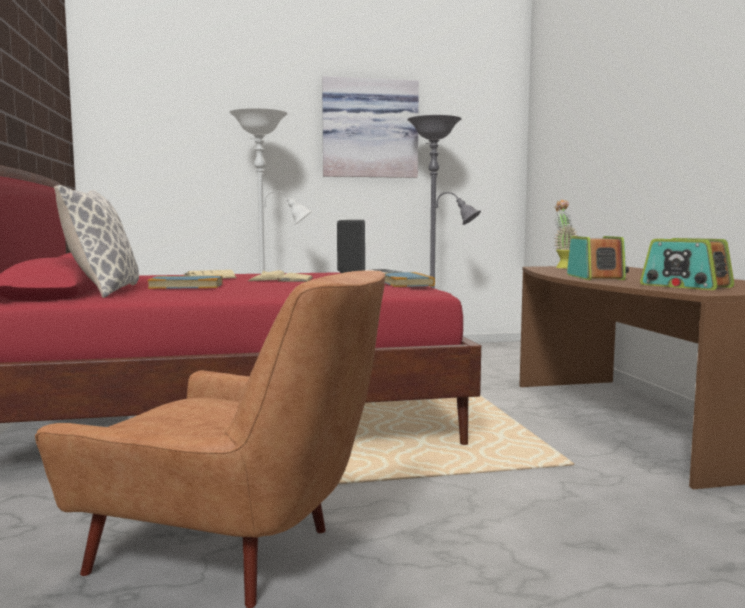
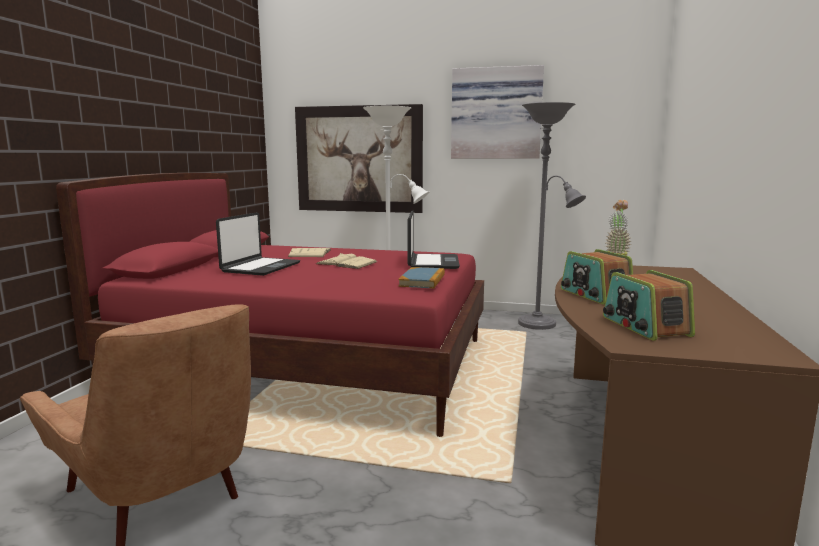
camera: 25 degrees right, 5 degrees up
(103, 291) = (198, 270): pillow -> none
(186, 286) = (260, 267): book -> laptop
(208, 176) = (358, 159): none -> picture
(595, 277) = (595, 295): radio -> radio turned 135 degrees clockwise

